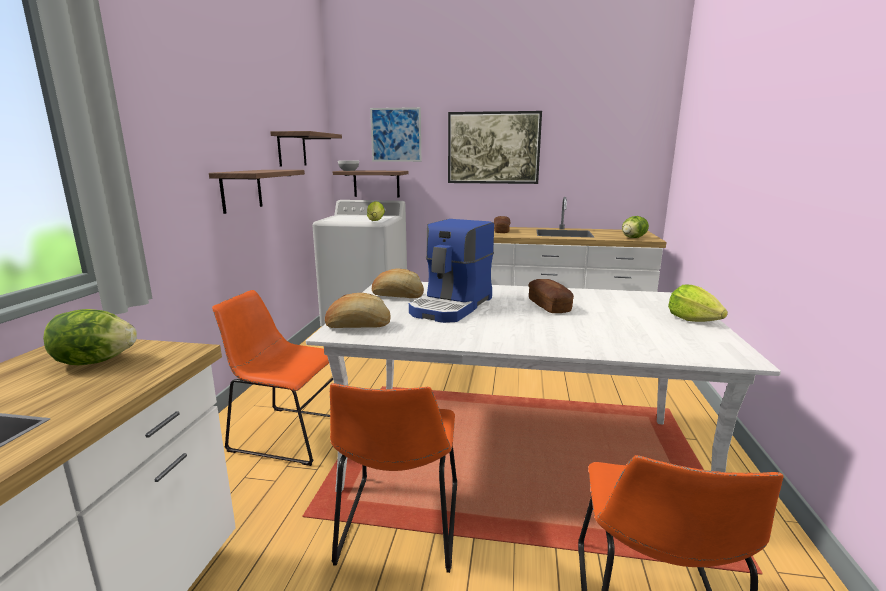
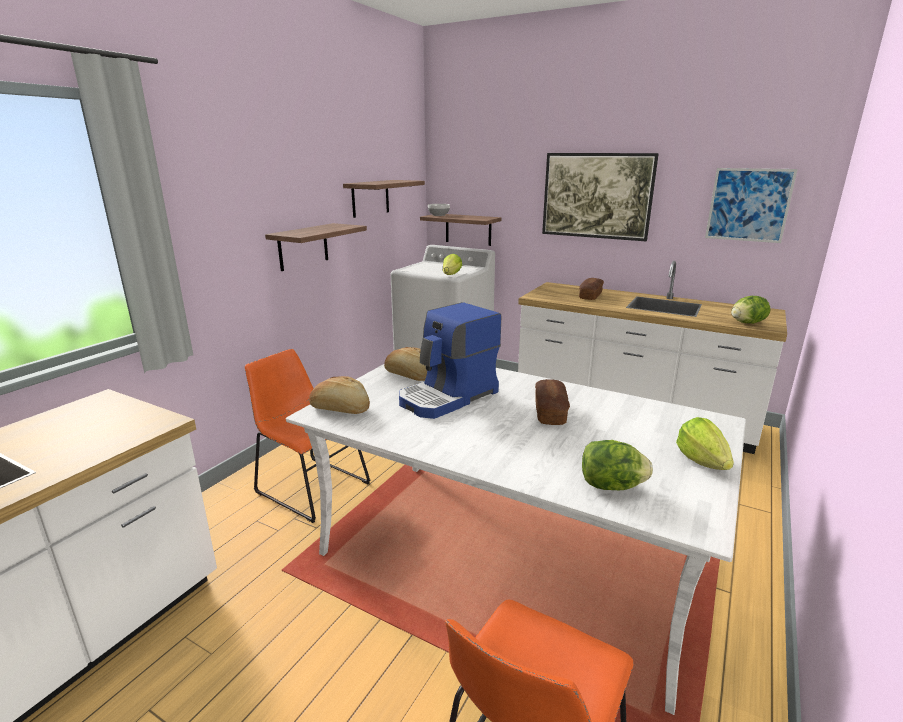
camera: 20 degrees right, 5 degrees up
(95, 362) = (101, 421): lettuce -> lettuce (611, 486)
(396, 135) = (490, 177): picture -> picture (748, 205)
(399, 526) = (354, 603): orange chair -> none

